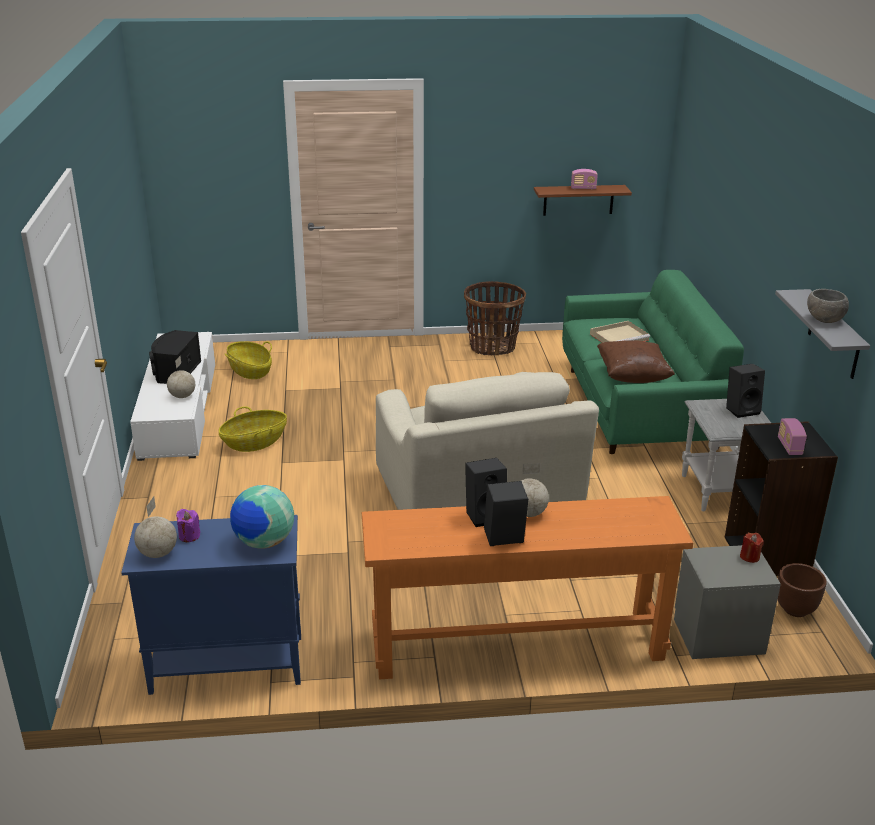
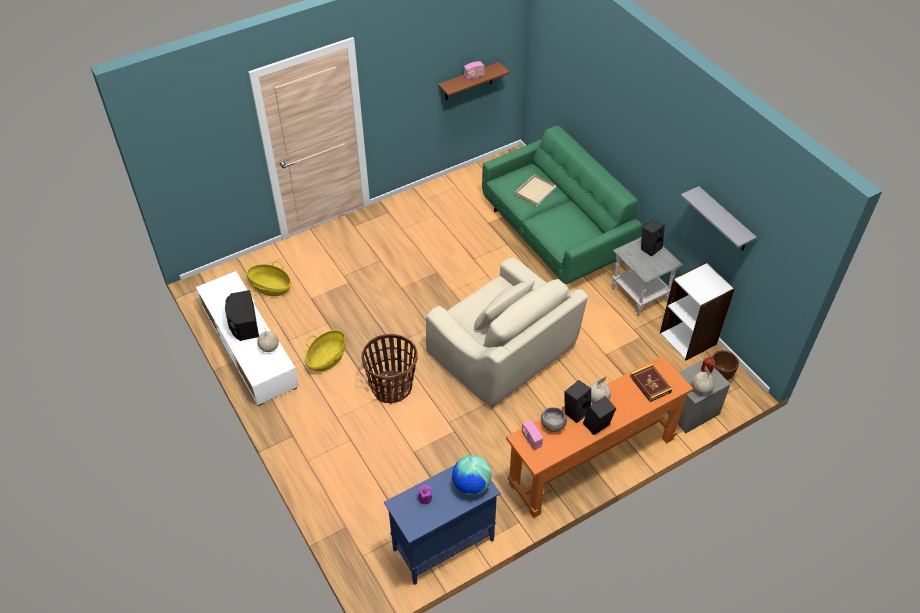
camera: 25 degrees left, 20 degrees up
(158, 553) = (418, 519): globe -> globe (701, 389)
(492, 347) = (427, 202): basket -> basket (392, 387)
(624, 519) = (650, 384): none -> book
(632, 377) = (565, 231): brown pillow -> none
(768, 555) = (688, 338): black bookcase -> white bookcase
(789, 447) = (706, 290): radio -> radio (531, 439)
(825, 320) = (723, 219): grey bowl -> grey bowl (553, 426)

